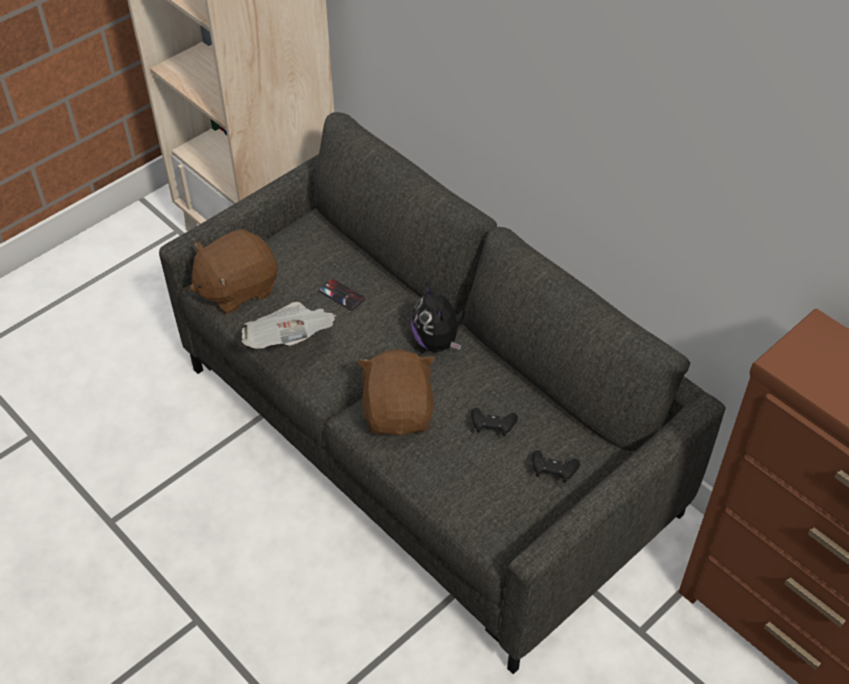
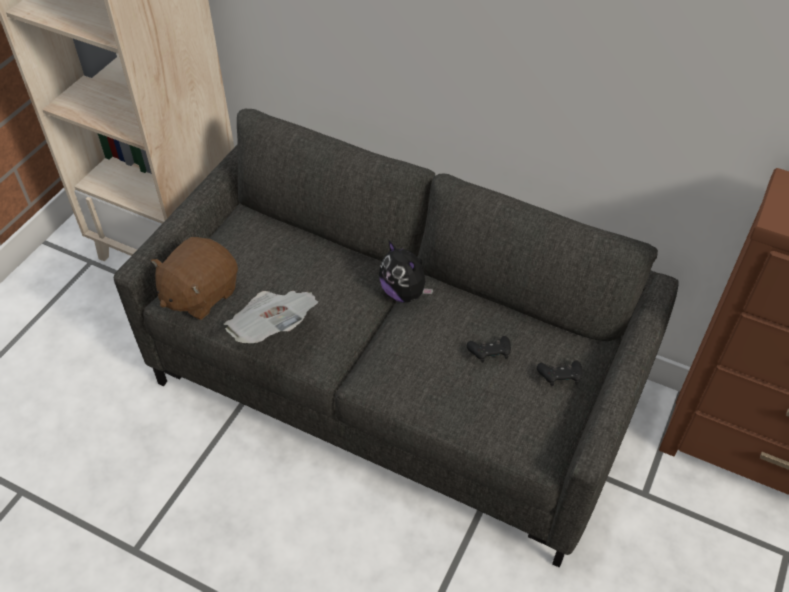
camera: 20 degrees left, 0 degrees up
(341, 295) = (301, 274): phone -> none
(399, 412) = (401, 365): brown plush toy -> none

